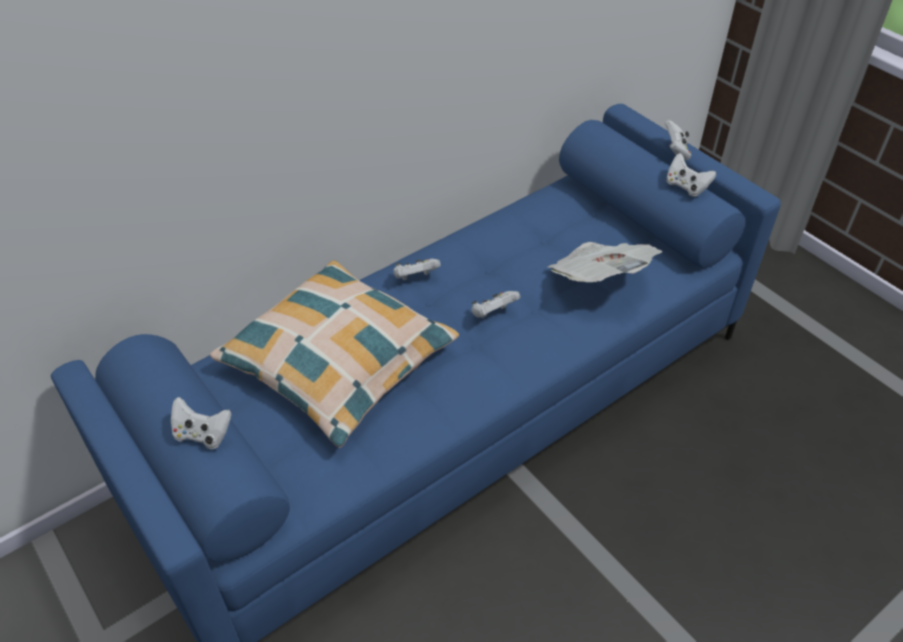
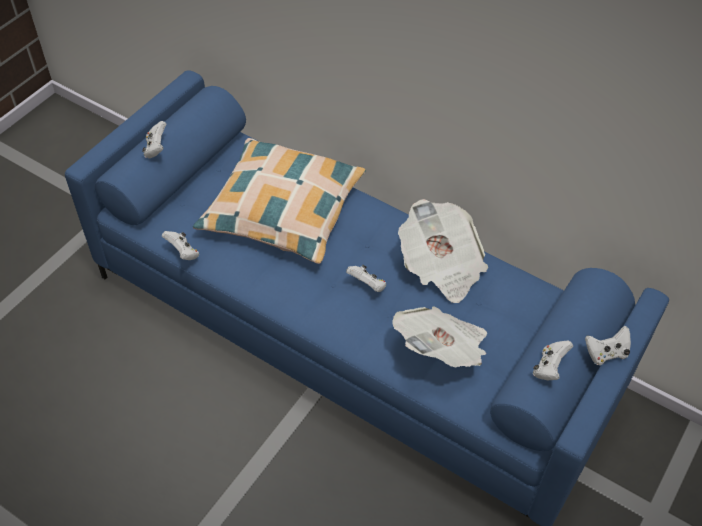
camera: 70 degrees right, 5 degrees up
(415, 278) = (385, 227): white game controller -> white game controller (183, 253)
(491, 250) = (441, 266): none -> newspaper

